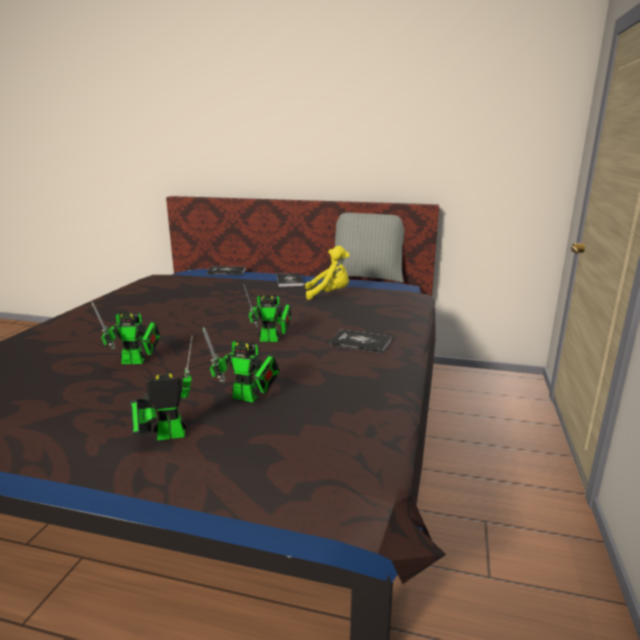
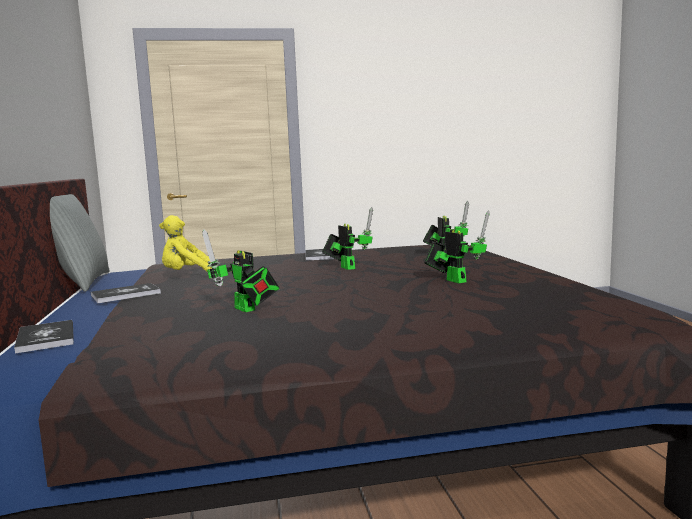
camera: 115 degrees left, 10 degrees down
(166, 435) = (508, 259): toy robot -> toy robot (246, 309)
(329, 294) = (188, 276): yellow plush toy -> yellow plush toy turned 75 degrees counterclockwise

